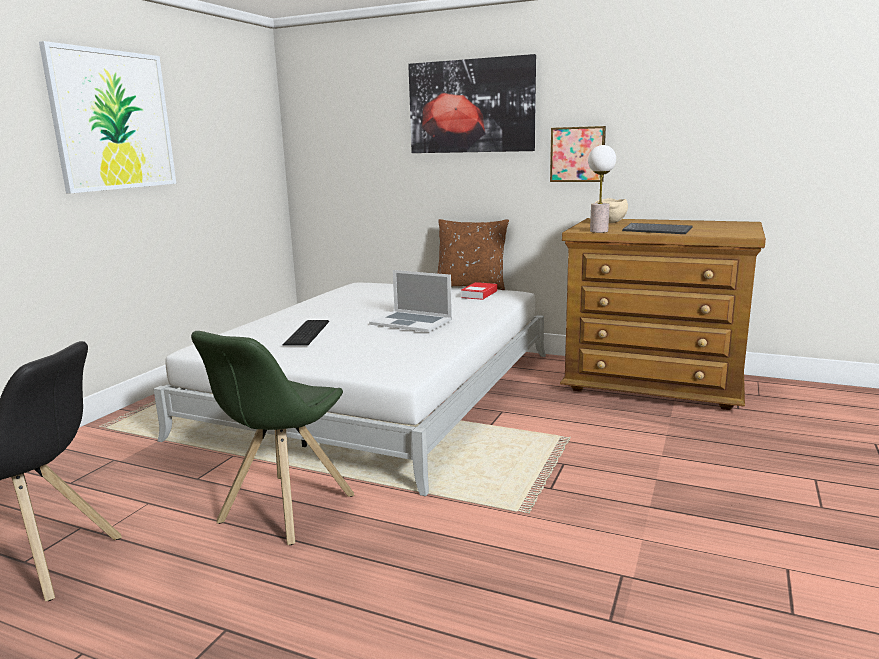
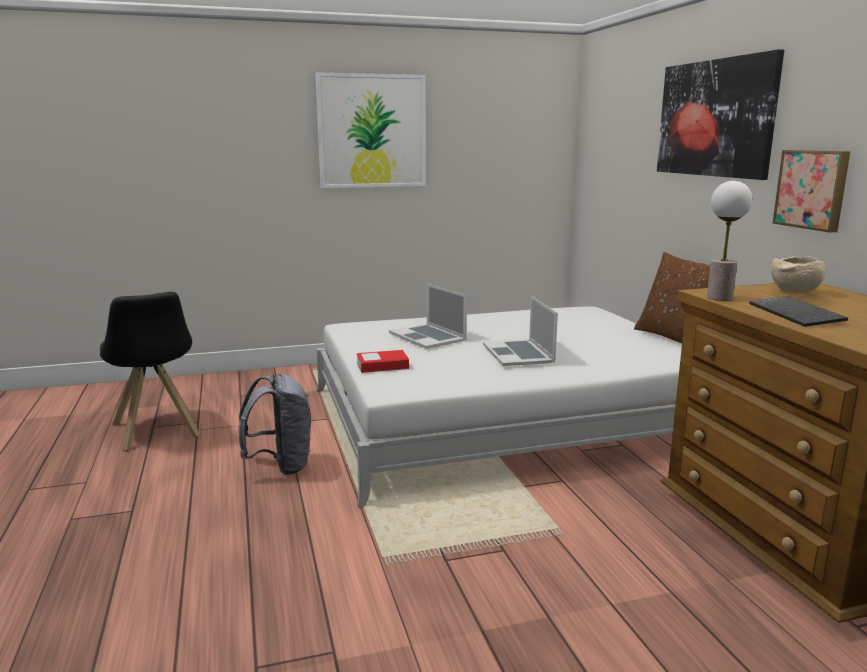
camera: 50 degrees right, 0 degrees up
(285, 508) = (281, 466): green chair -> grey backpack
(309, 332) = (428, 336): keyboard -> laptop
(479, 294) = (651, 348): book -> book (382, 366)

